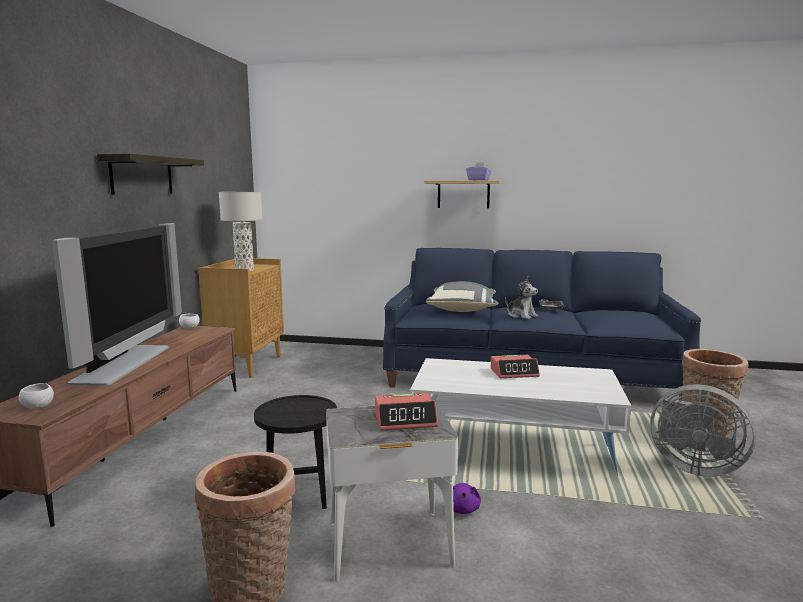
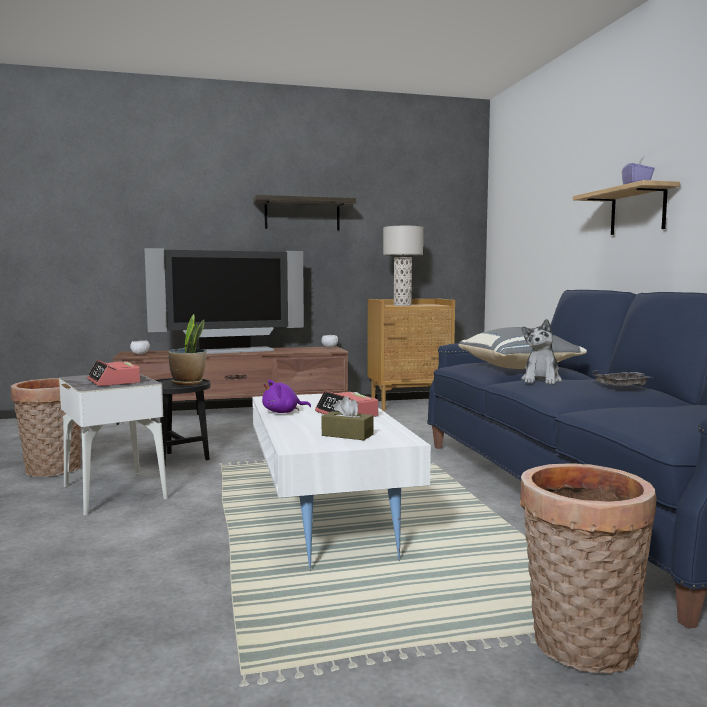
camera: 65 degrees right, 5 degrees down
(308, 404) = (188, 383): none -> potted plant
(463, 509) = (181, 507): purple plush toy -> purple plush toy (283, 412)
(581, 381) = (347, 435): none -> brown tissue box
(693, 466) = (392, 629): grey fan -> none

